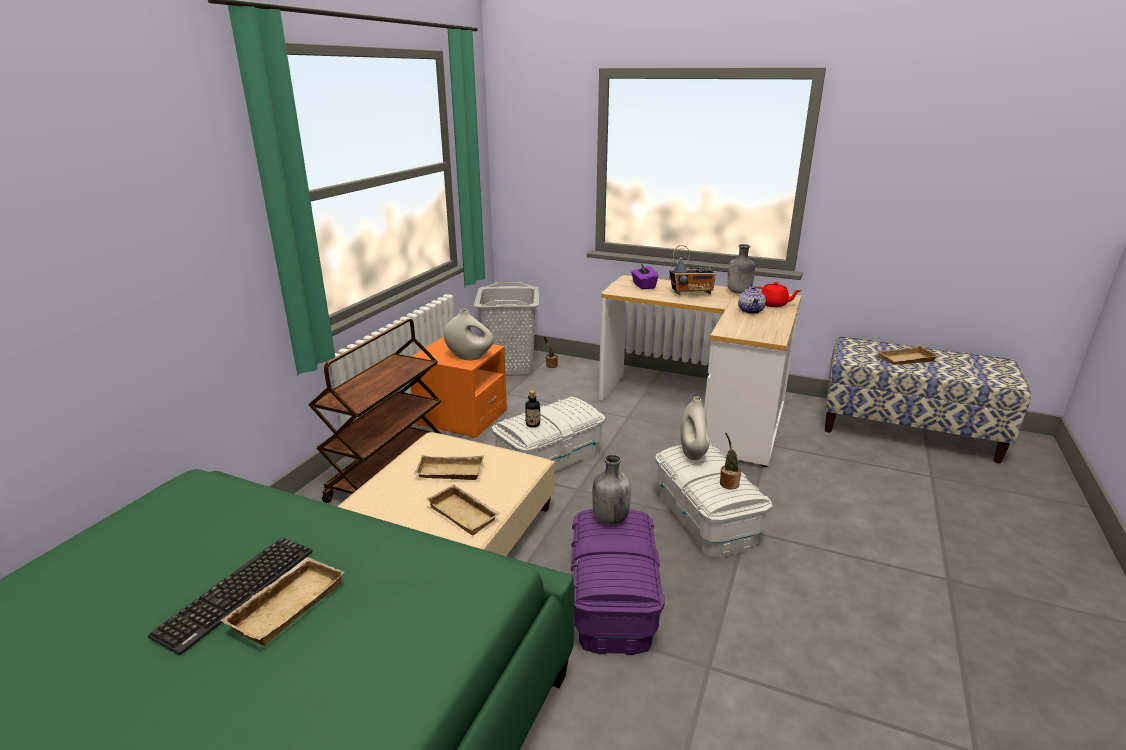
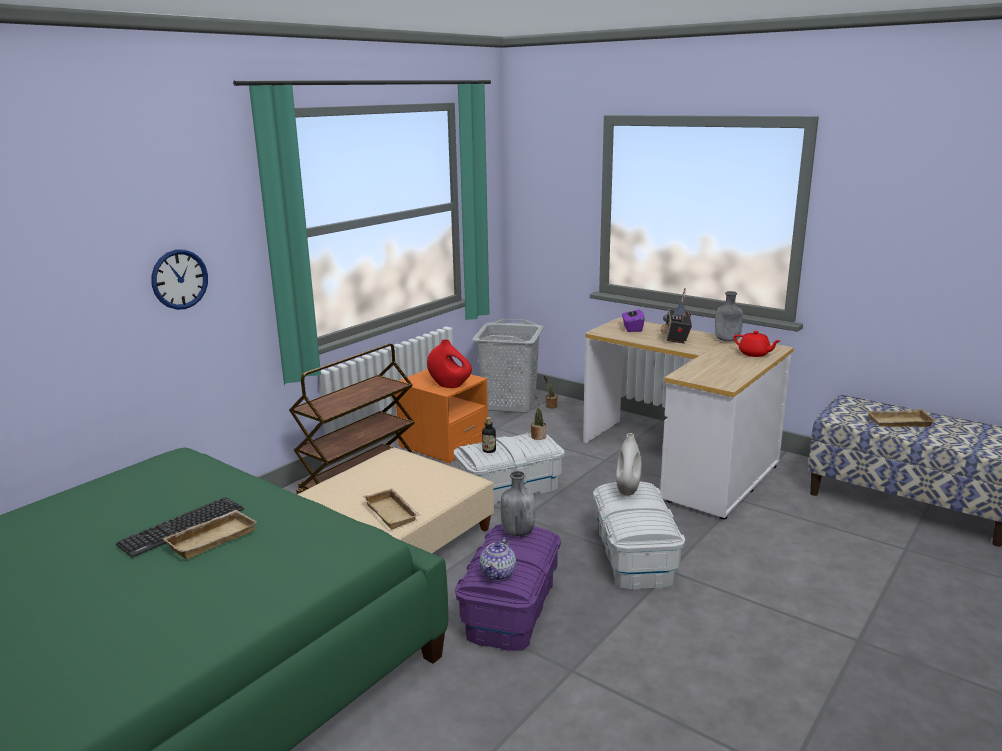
camera: 15 degrees right, 5 degrees down
(160, 260) = (179, 279): none -> wall clock
(449, 473) = (395, 481): beige tray -> none
(470, 357) = (450, 385): white vase -> red vase
(691, 293) = (676, 338): radio -> radio turned 90 degrees clockwise
(728, 483) = (646, 518): potted plant -> potted plant (538, 436)
(751, 311) = (724, 358): teapot -> teapot (498, 573)

